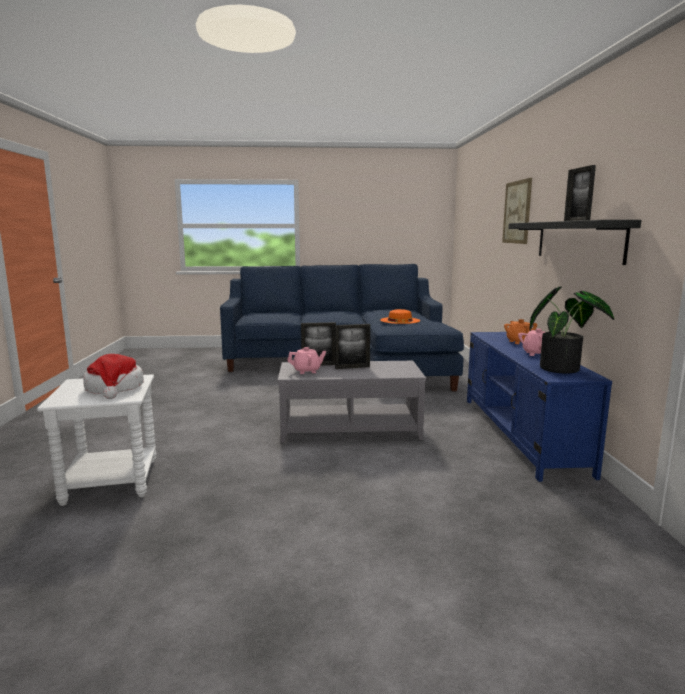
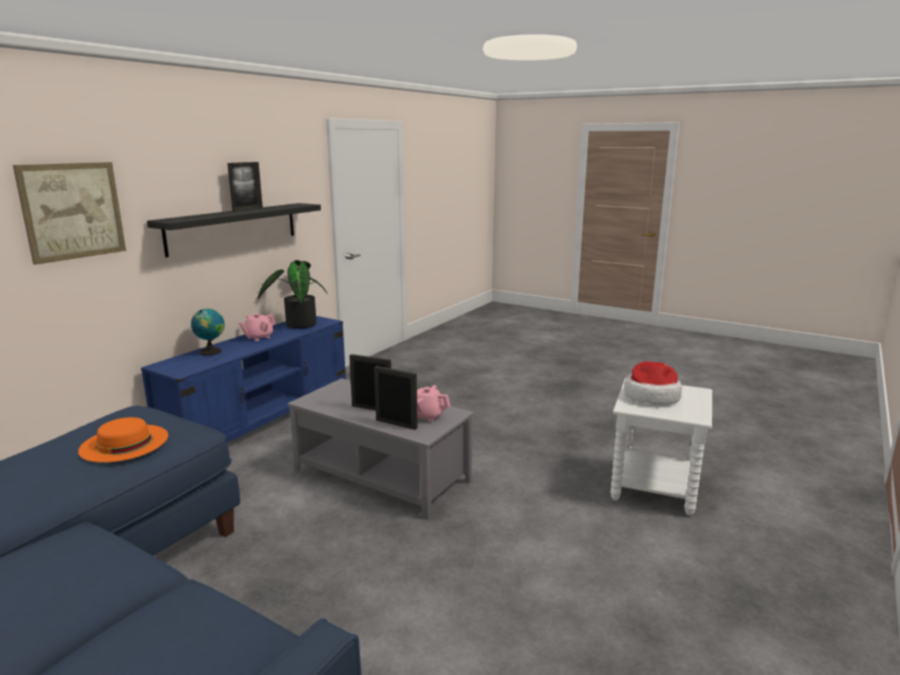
camera: 145 degrees left, 5 degrees up
(519, 342) = (211, 351): orange teapot -> globe

